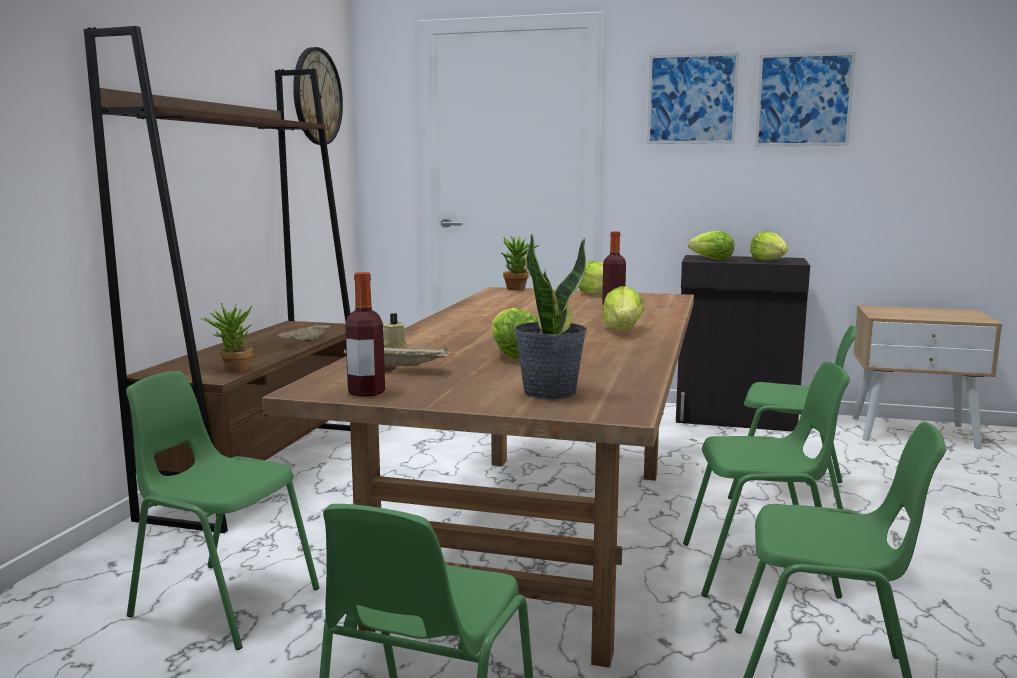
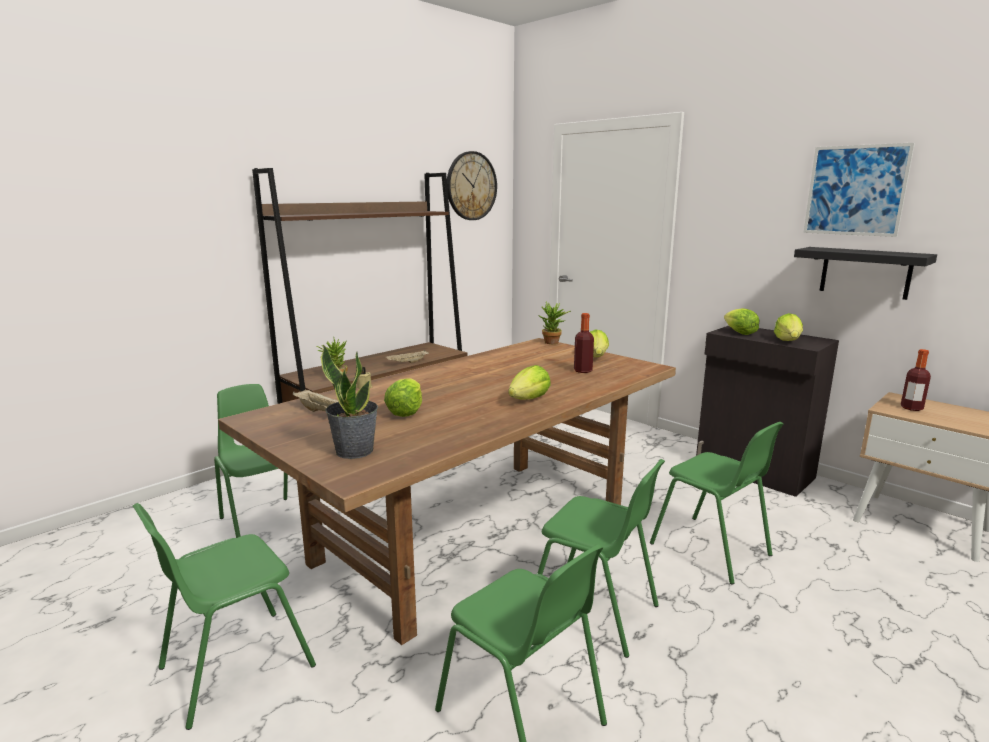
camera: 30 degrees right, 5 degrees up
(366, 392) = (267, 427): bottle -> bottle (911, 408)
(692, 99) = (751, 187): picture -> none
(820, 184) = (865, 272): none -> black shelf

